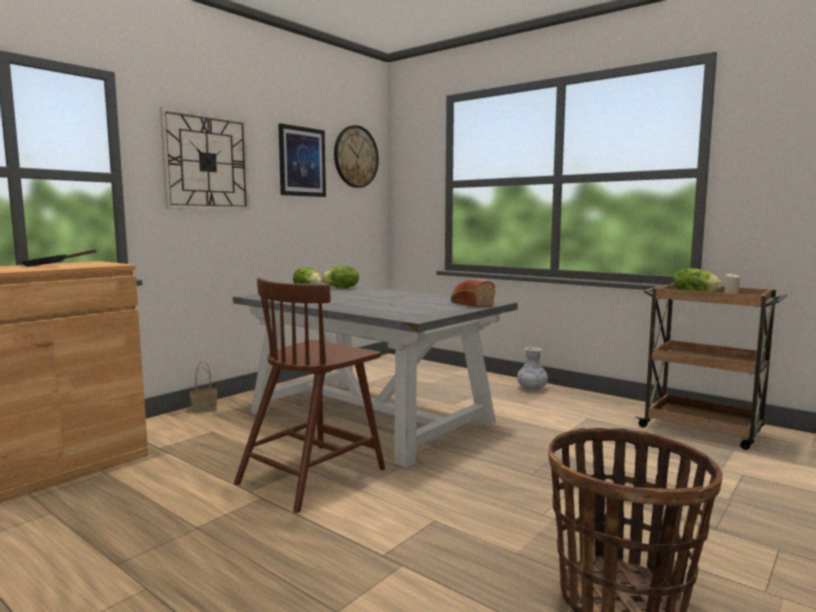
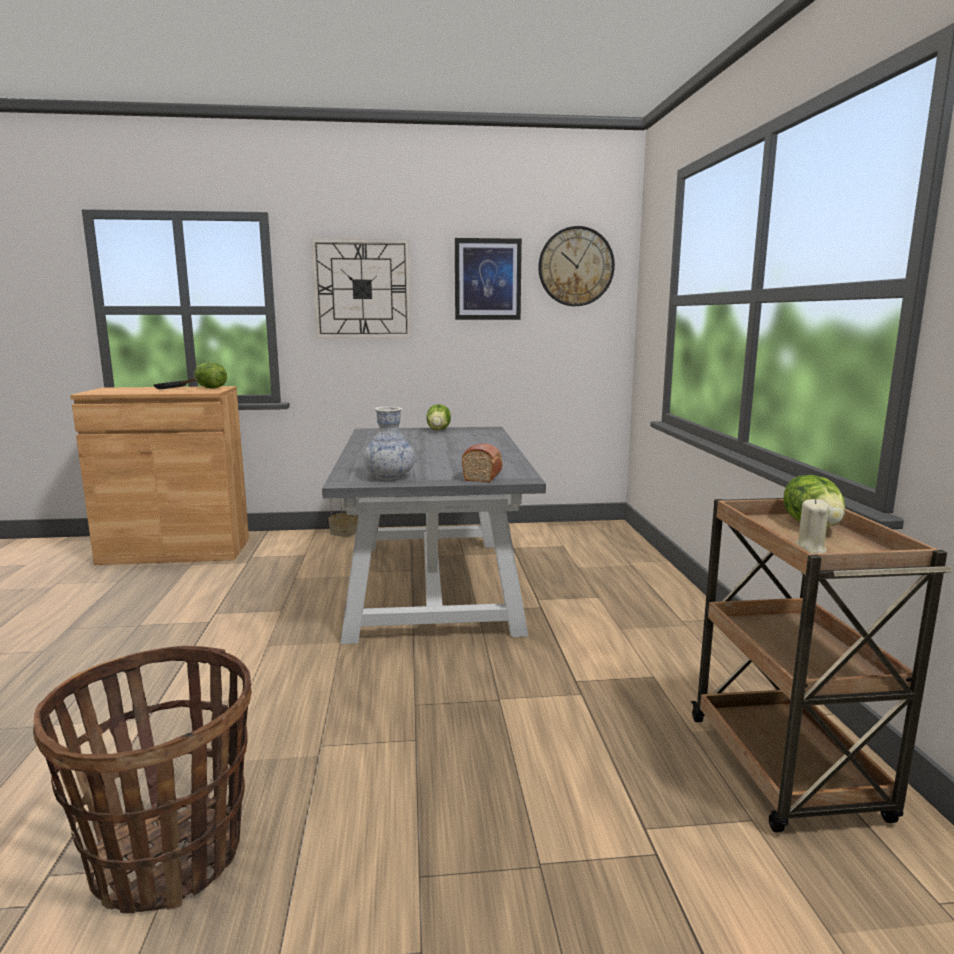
camera: 45 degrees right, 5 degrees up
(313, 475) = (273, 619): brown chair -> none
(341, 287) = (479, 431): lettuce -> lettuce (210, 388)
(532, 388) = (681, 613): vase -> vase (390, 476)

